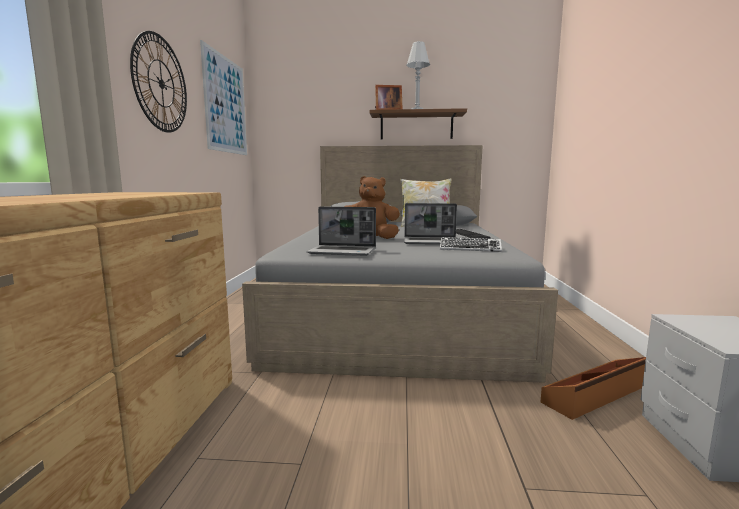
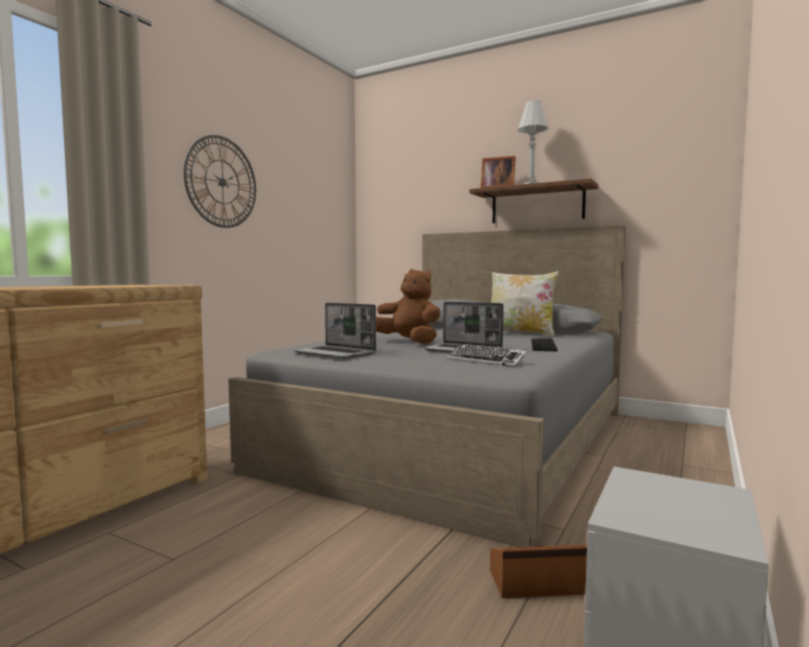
camera: 25 degrees right, 5 degrees down
(226, 105) = (316, 195): picture -> none

